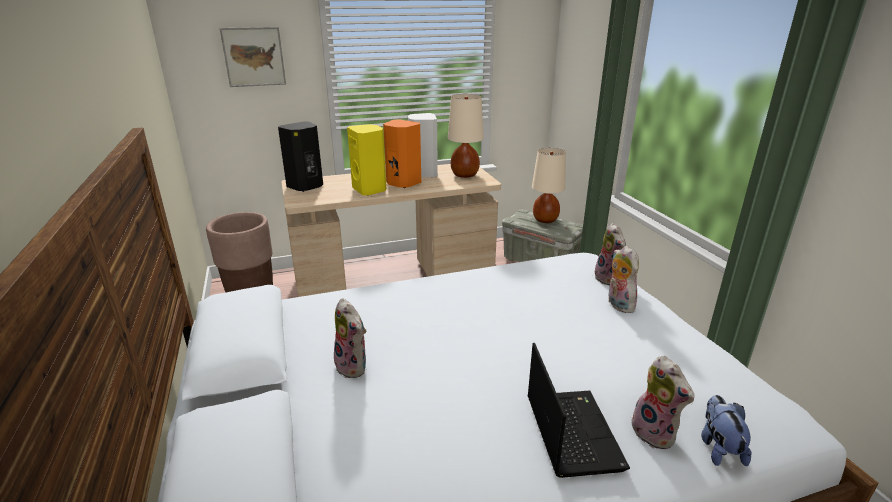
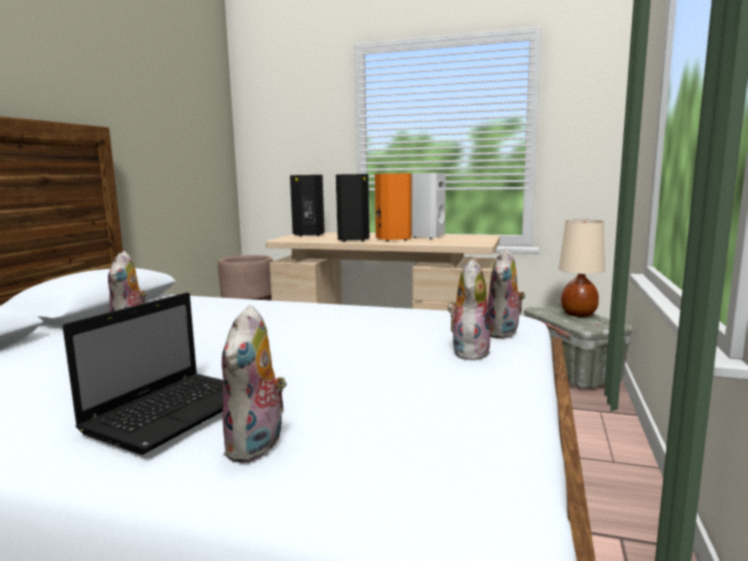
camera: 35 degrees right, 15 degrees down
(254, 57) = (298, 122): picture -> none
(370, 190) = (354, 239): yellow speaker -> black speaker
(465, 175) = (467, 240): beige table lamp -> none
(719, 448) = (303, 490): plush toy -> none

